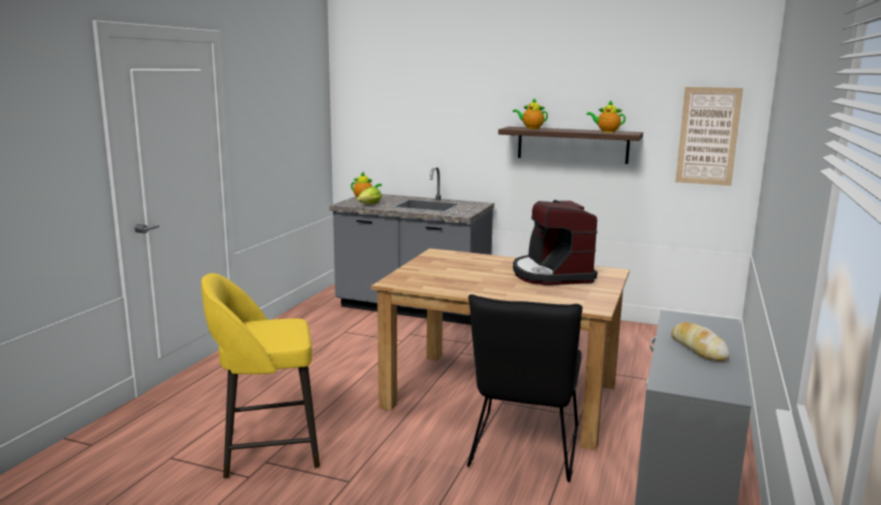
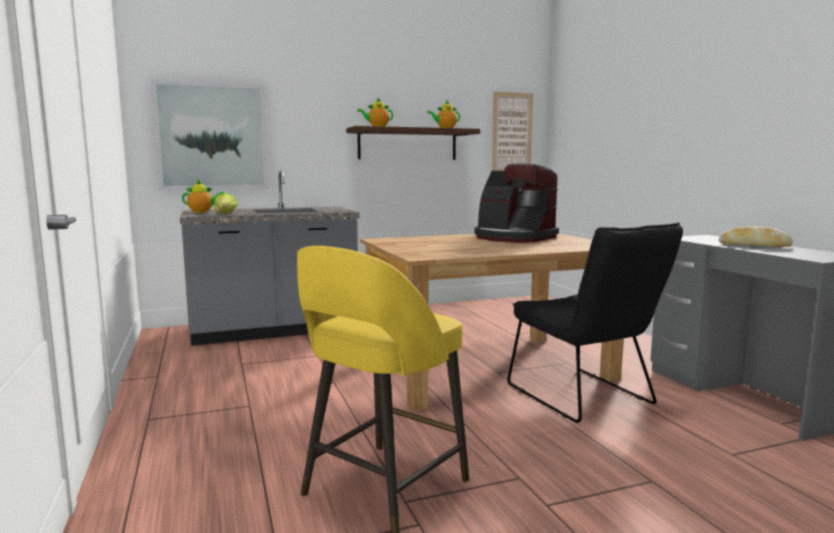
camera: 40 degrees left, 5 degrees down
(392, 131) = (212, 136): none -> picture

